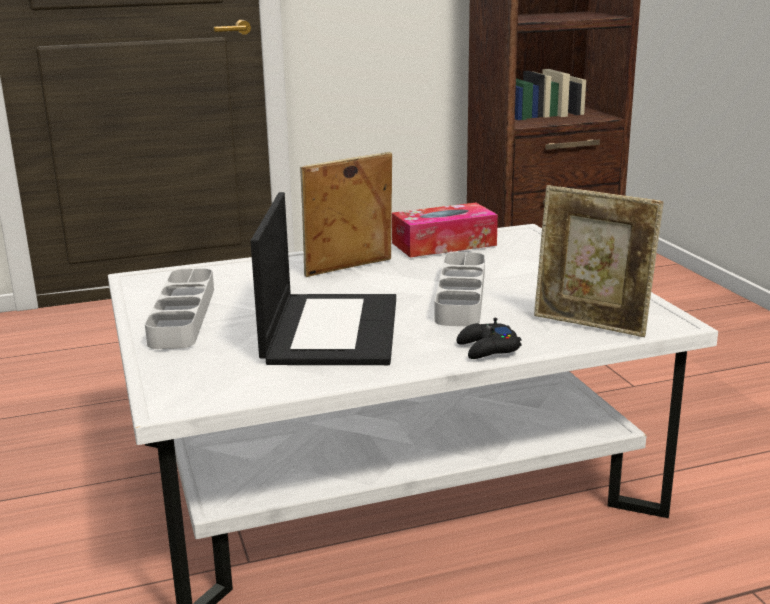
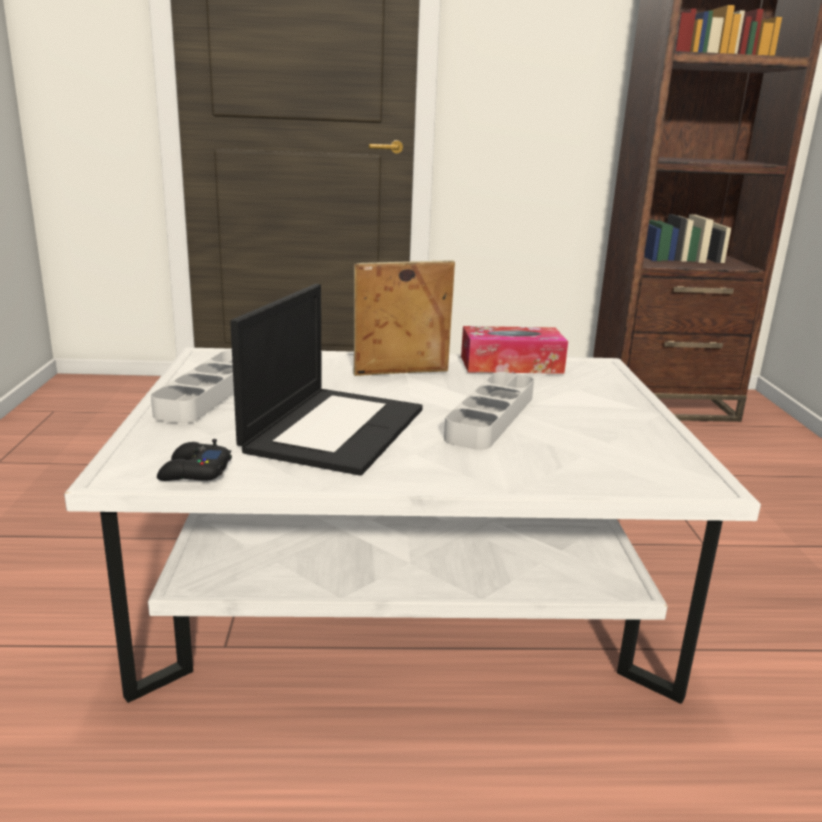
camera: 15 degrees right, 0 degrees up
(487, 348) = (476, 476): black game controller -> black game controller (194, 472)
(591, 324) = (610, 470): picture frame -> none

